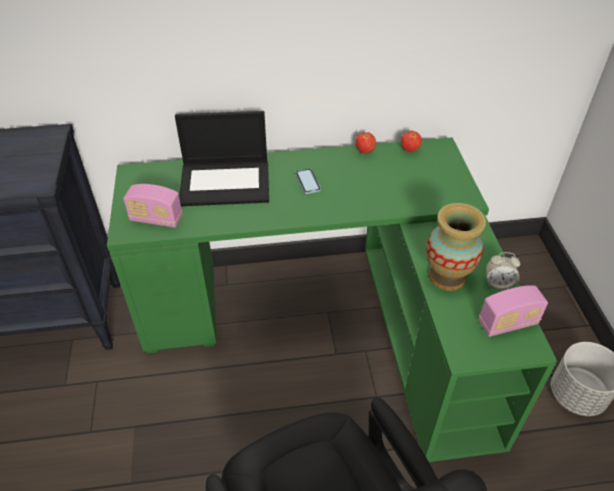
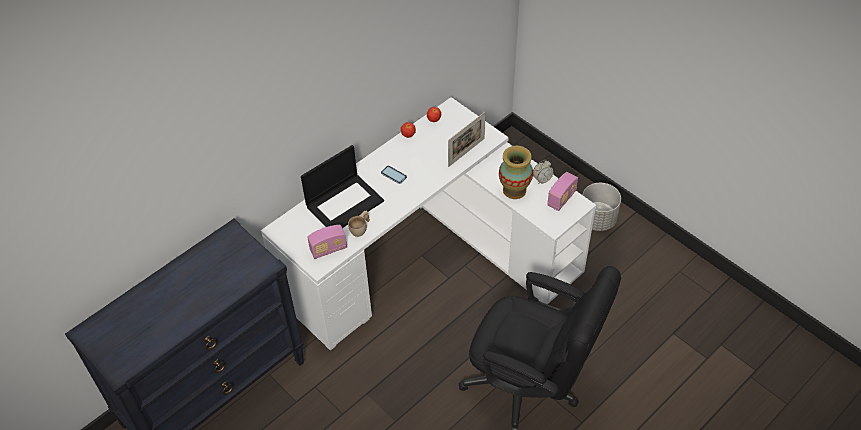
camera: 35 degrees left, 5 degrees up
(213, 217) = (361, 229): none -> beige cup
(333, 320) = (429, 258): green desk -> white desk
(417, 200) = (466, 152): none -> picture frame

